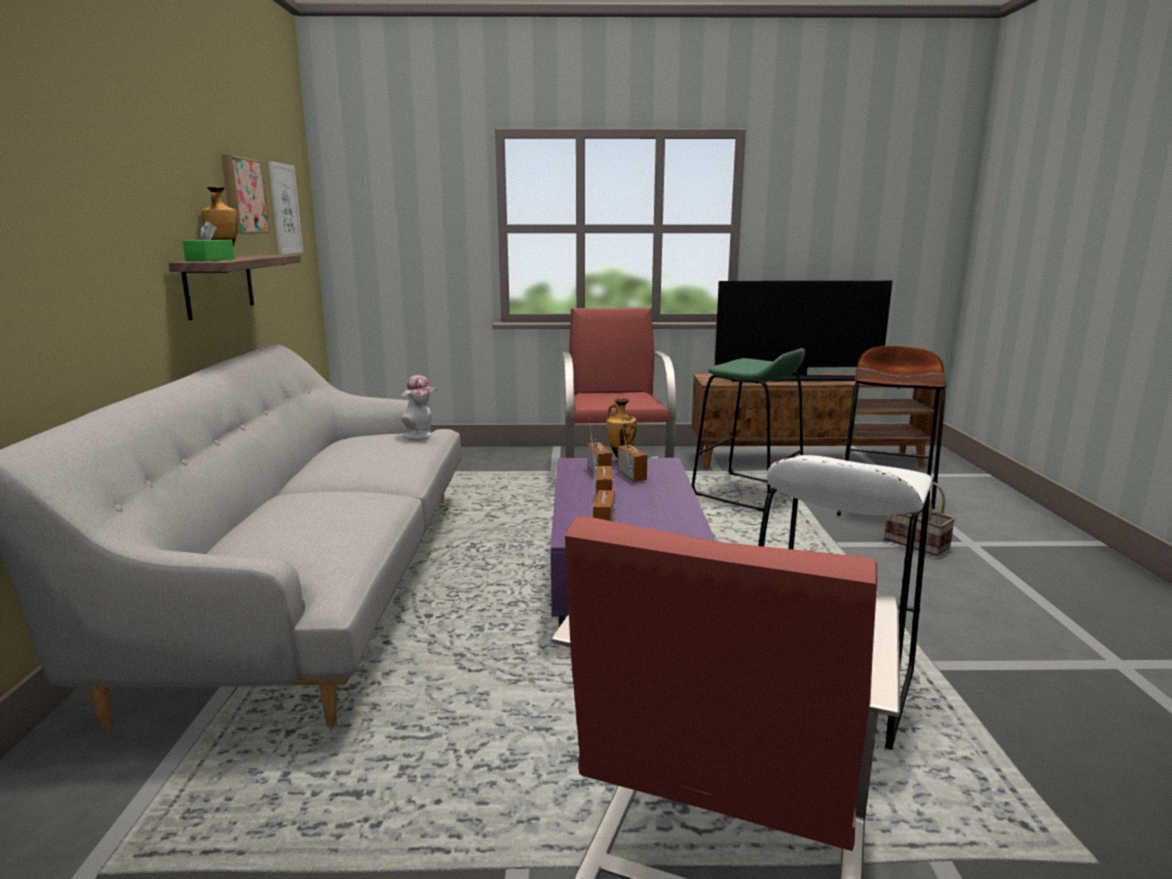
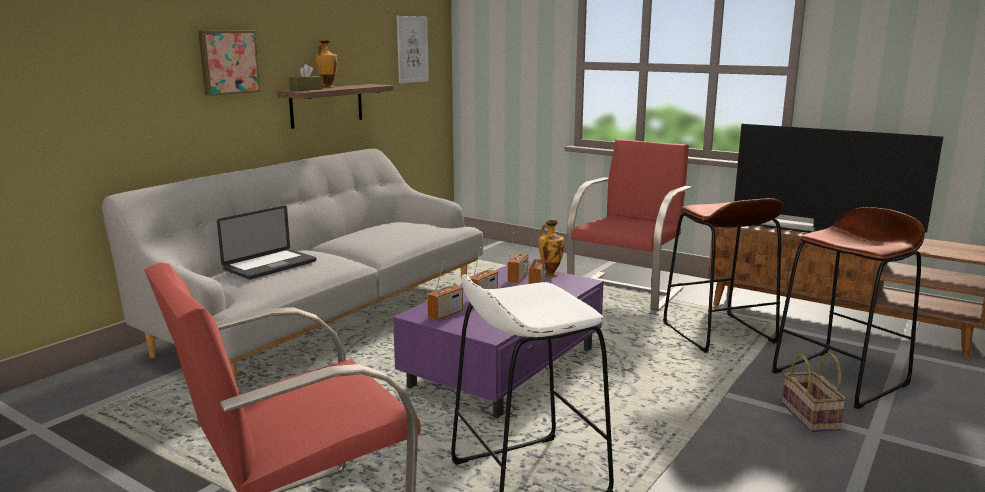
camera: 35 degrees right, 0 degrees up
(210, 260) = (306, 89): green tissue box -> brown tissue box
(242, 196) = (361, 43): picture -> picture (228, 62)
(291, 523) = (270, 265): none -> laptop
(421, 435) = (435, 228): hat -> none
(747, 492) = (718, 333): green stool -> brown stool

